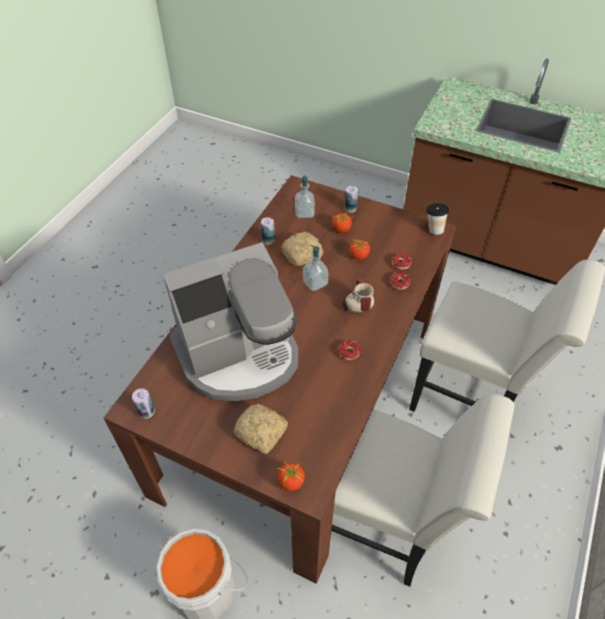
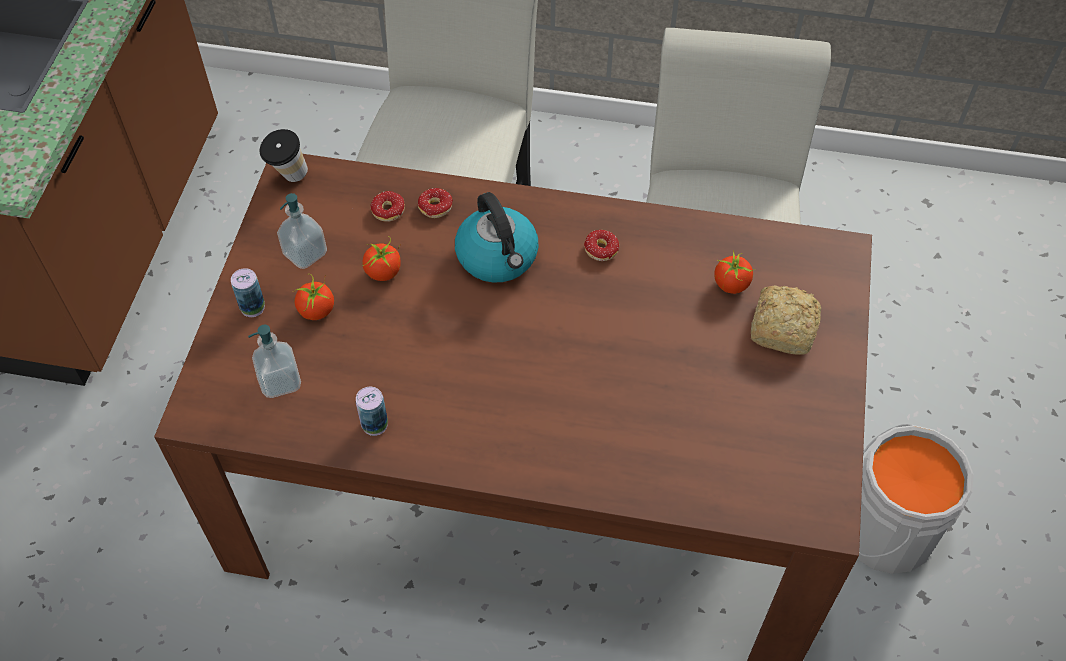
camera: 105 degrees left, 5 degrees up
(147, 411) = (820, 492): can -> none
(239, 354) = (660, 395): coffee machine -> none
(290, 481) = (838, 275): tomato -> tomato (731, 285)
(303, 254) = (399, 357): bread -> none
(315, 283) = (468, 323): soap dispenser -> soap dispenser (305, 253)
(356, 304) = (498, 257): mug -> kettle

